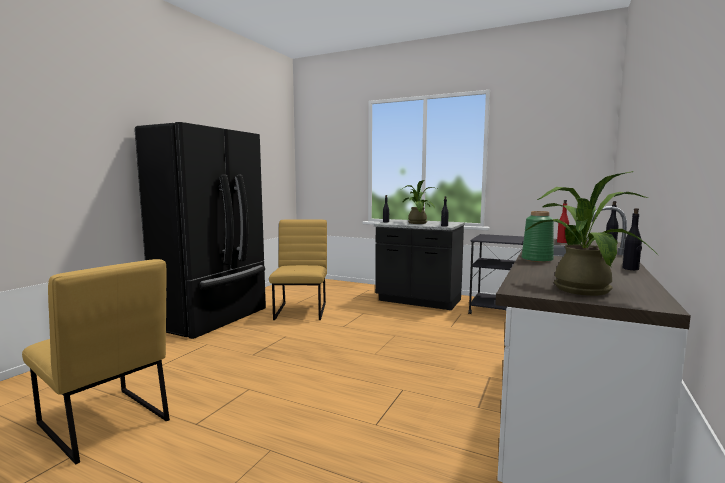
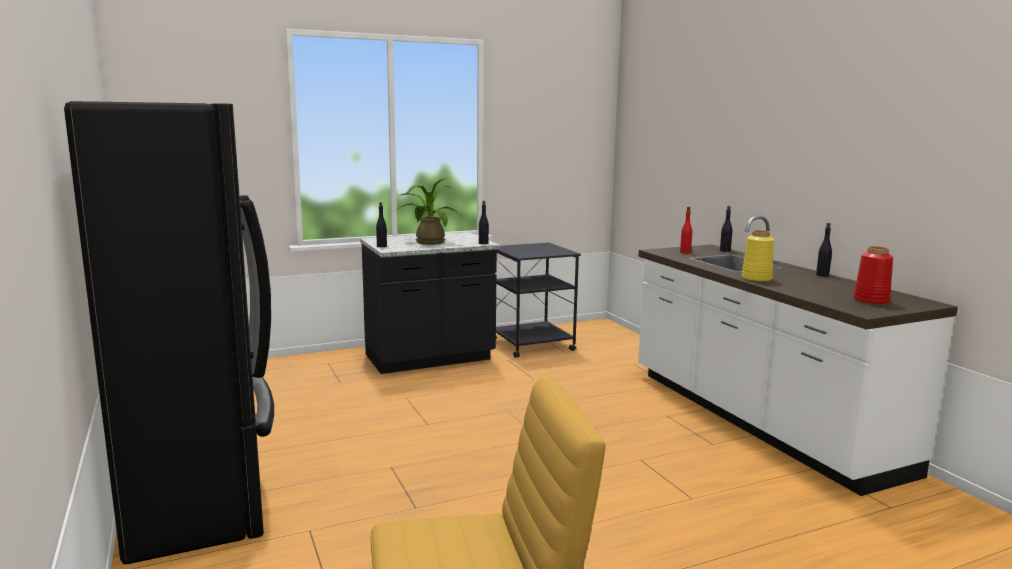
camera: 50 degrees left, 5 degrees up
(301, 310) = (313, 425): yellow chair -> none
(536, 259) = (756, 279): green vase -> yellow vase
(578, 288) = (871, 301): potted plant -> red vase

